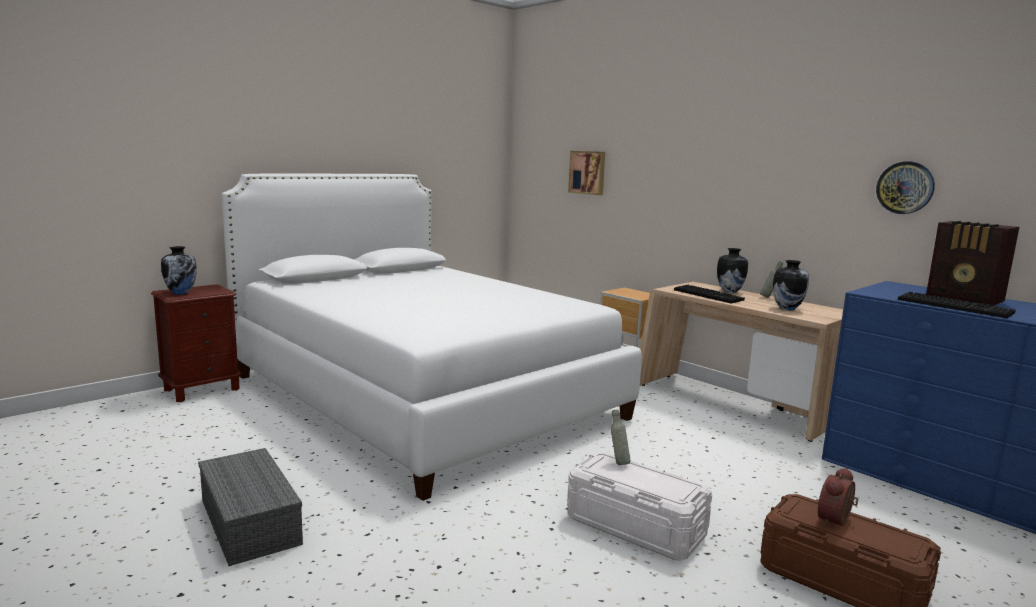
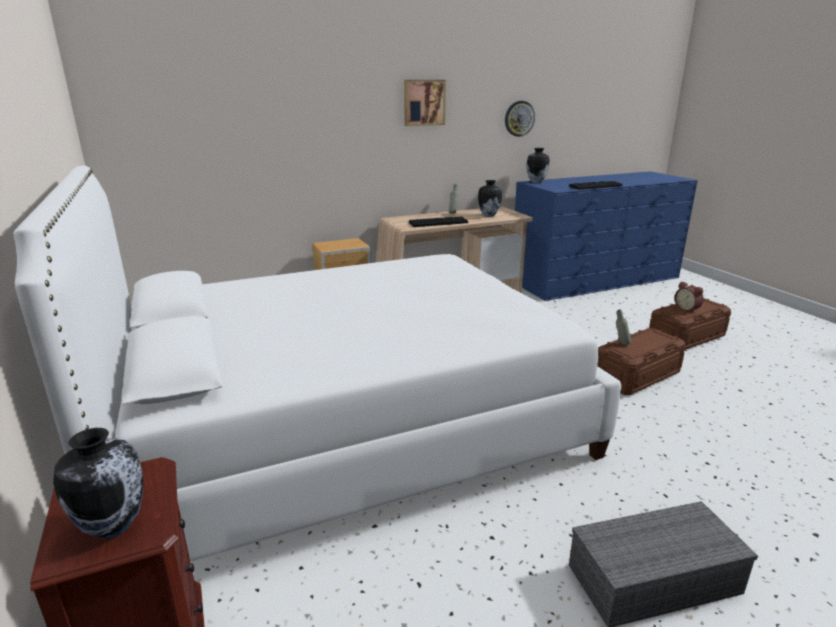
camera: 70 degrees left, 10 degrees up
(588, 172) = (235, 130): picture -> picture (423, 102)
(635, 527) = (637, 376): white storage box -> brown storage box
(729, 291) = (428, 216): vase -> vase (536, 182)
(965, 299) = (574, 182): radio -> none

